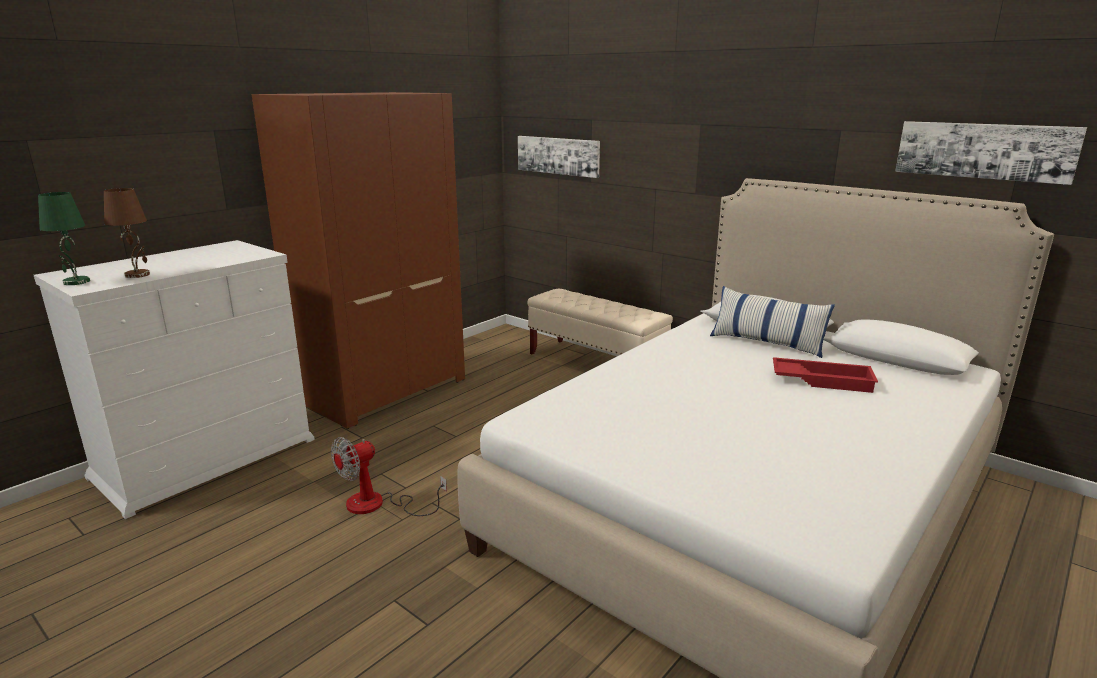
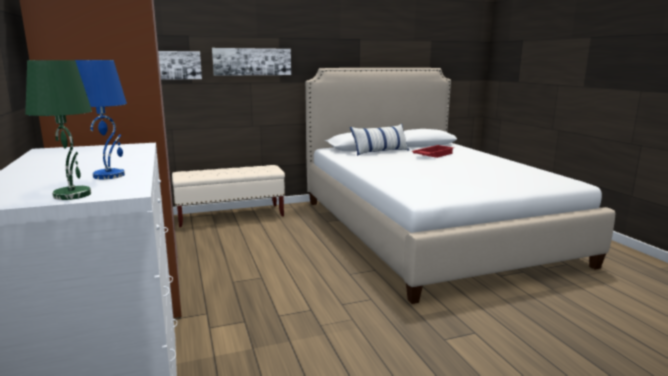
camera: 60 degrees left, 5 degrees down
(138, 275) = (109, 175): brown table lamp -> blue table lamp
(378, 505) = (323, 325): fan -> none
(984, 150) = (419, 46): picture -> picture (252, 61)

